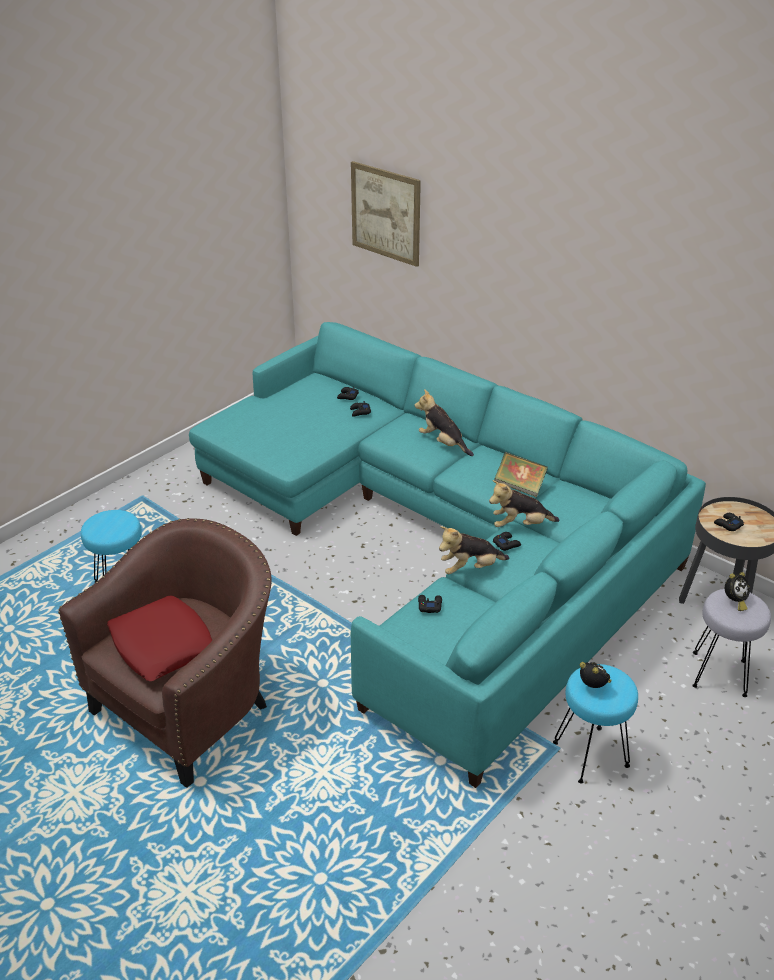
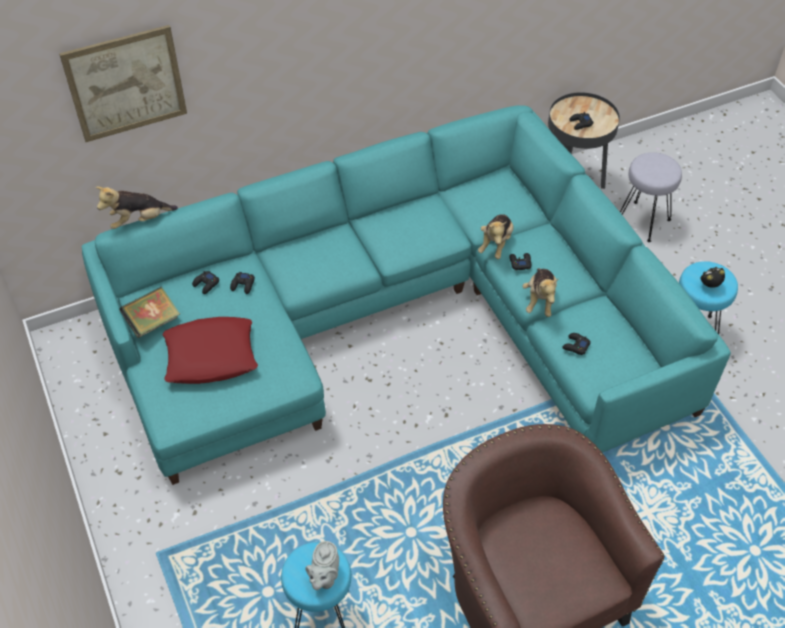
camera: 65 degrees left, 15 degrees up
(105, 530) = (324, 577): none -> grey teapot
(162, 645) = (549, 565): red pillow -> red pillow (210, 356)
(443, 443) = (337, 244): plush toy -> plush toy (139, 221)
(519, 487) = (442, 220): book -> book (153, 322)
(734, 602) = (651, 167): alarm clock -> none

